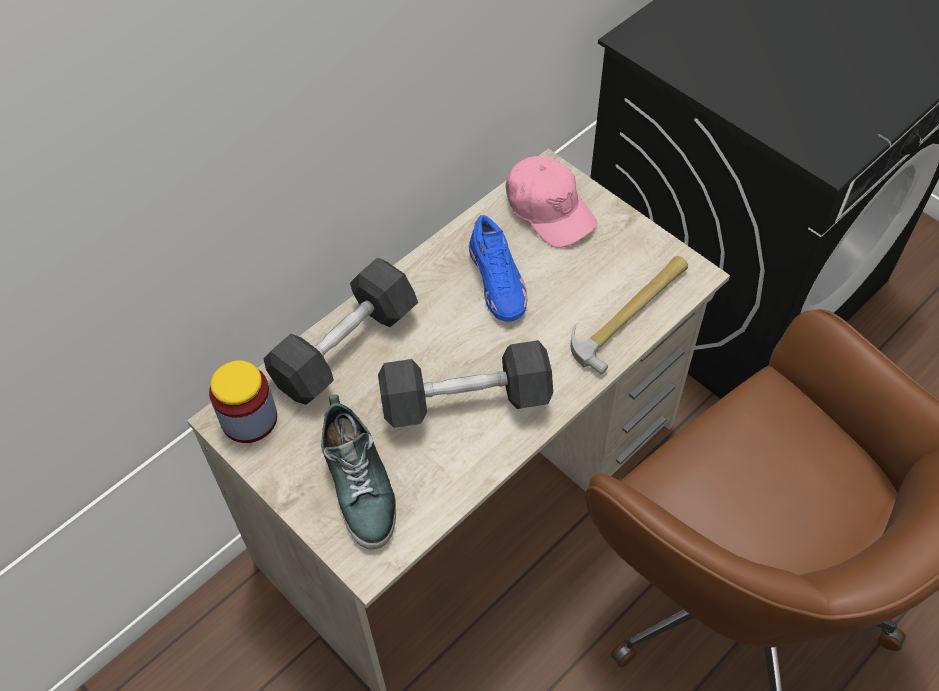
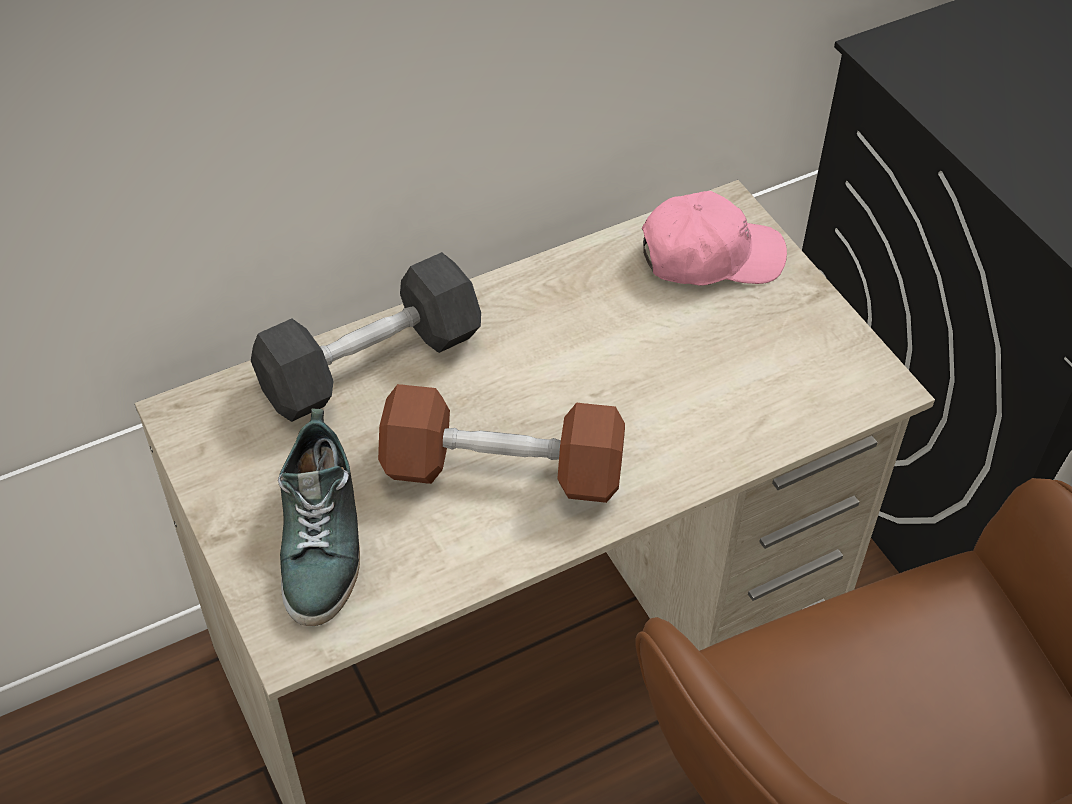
camera: 15 degrees right, 5 degrees down
(249, 419) = (212, 421): jar -> none
(465, 401) = (503, 470): grey dumbbell -> brown dumbbell
(498, 282) = (605, 331): blue shoe -> none
(549, 209) = (710, 256): pink cap -> pink cap turned 75 degrees counterclockwise
(631, 314) = (773, 415): hammer -> none

